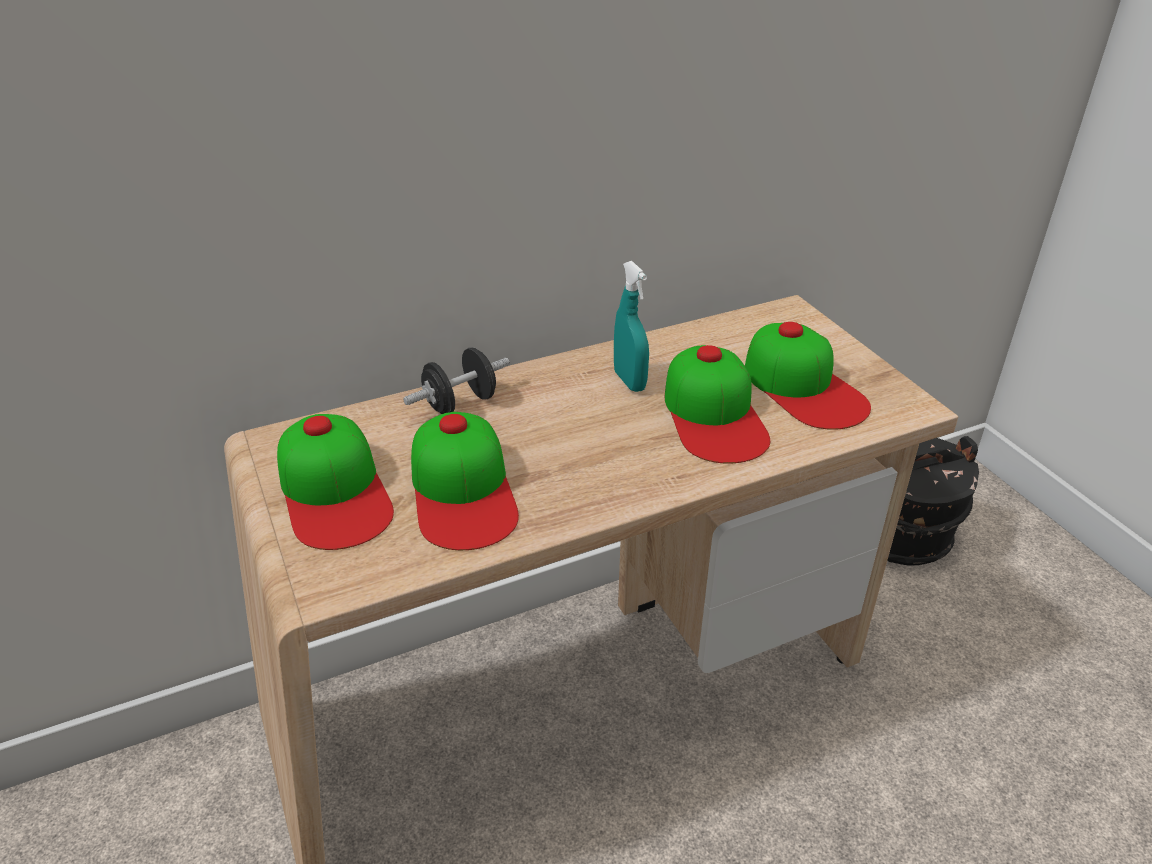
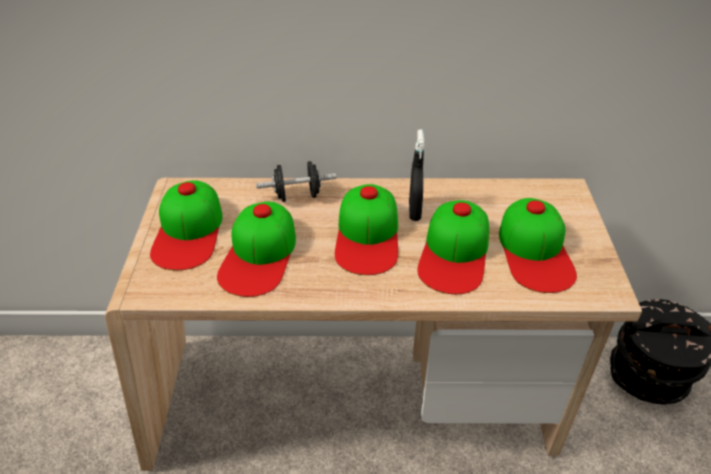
camera: 25 degrees right, 5 degrees up
(592, 426) = (368, 236): none -> cap
(629, 381) = (414, 211): turquoise spray bottle -> black spray bottle

